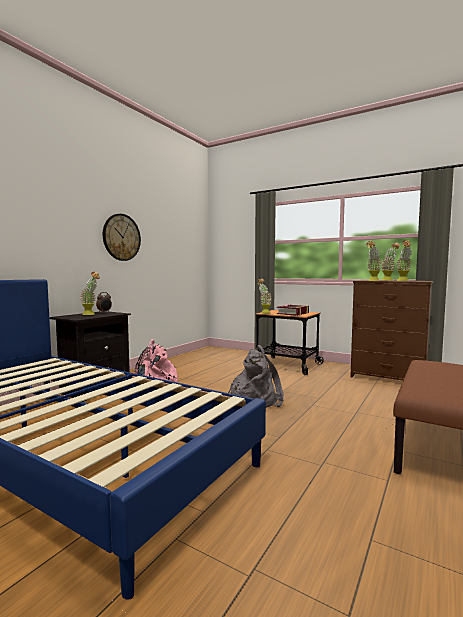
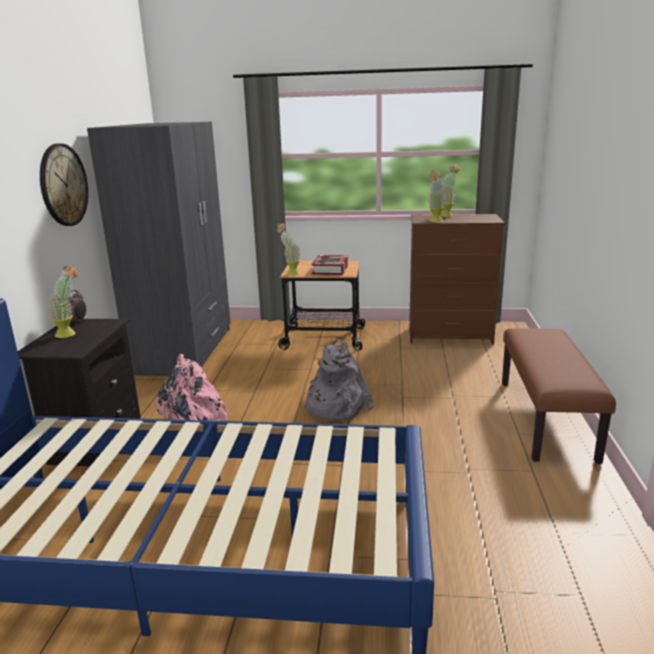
camera: 25 degrees left, 15 degrees up
(194, 358) = (185, 350): none -> grey wardrobe
(403, 280) = (468, 218): potted plant -> none

